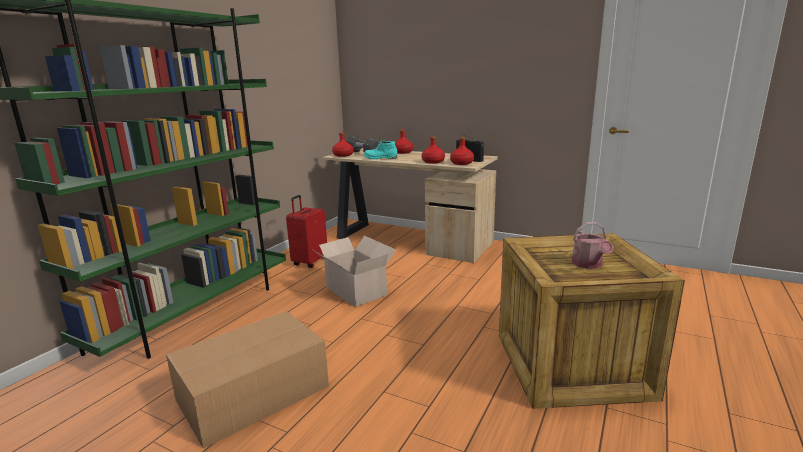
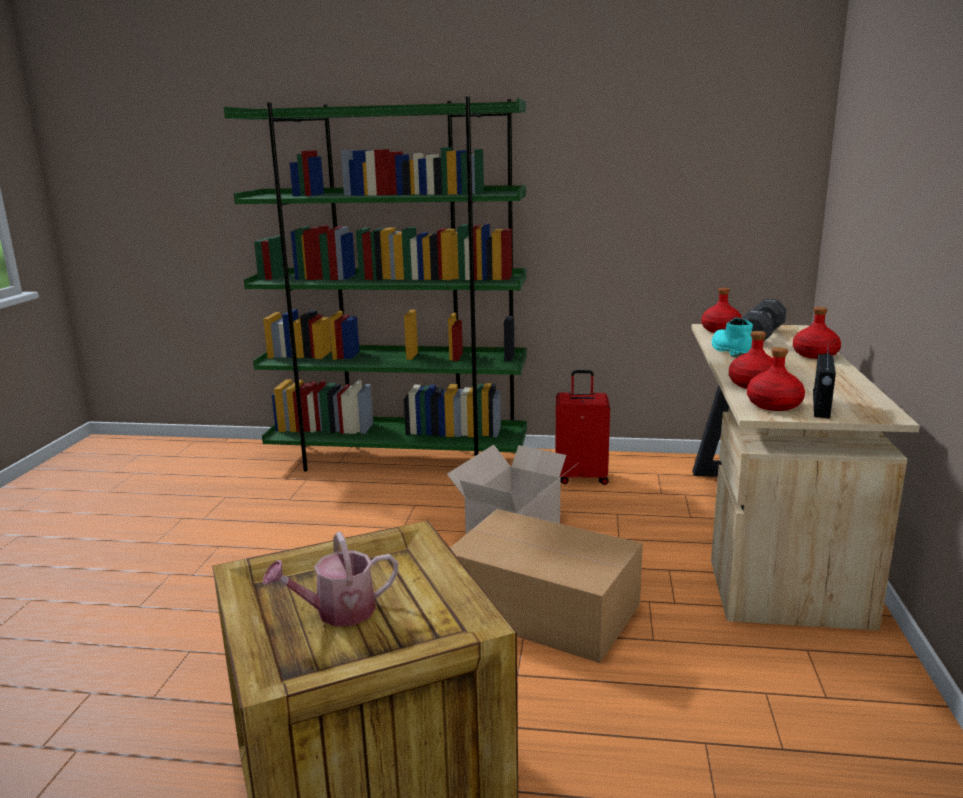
camera: 70 degrees right, 0 degrees up
(256, 392) = (255, 539): cardboard box -> cardboard box (545, 610)

